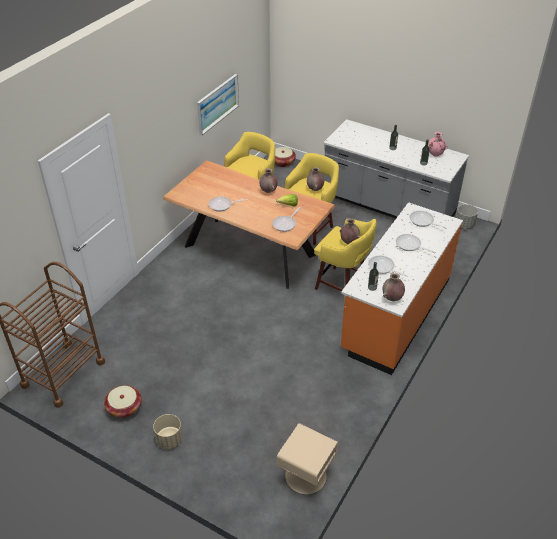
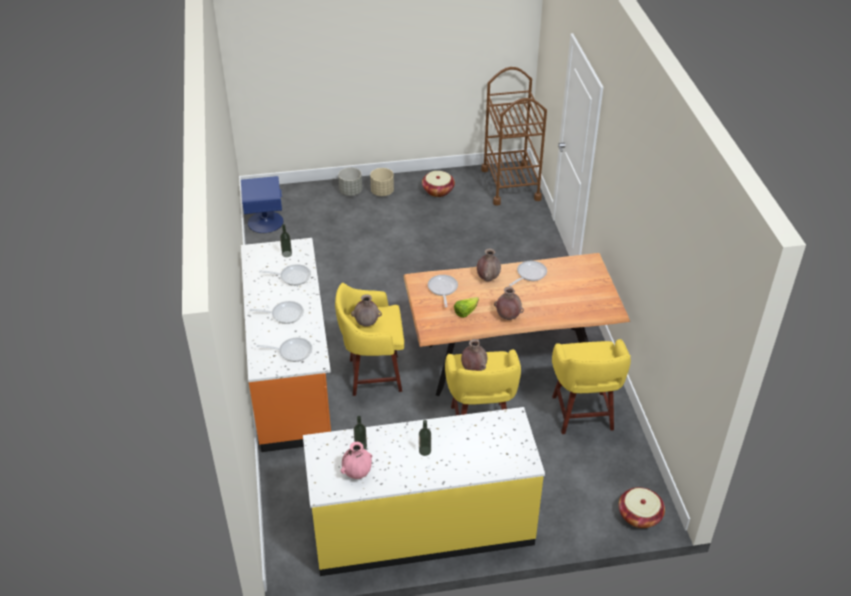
camera: 140 degrees right, 0 degrees up
(217, 103) = (657, 292): picture -> none
(306, 476) = (264, 222): beige nightstand -> blue nightstand
(388, 206) = (422, 526): grey counter -> yellow counter
(392, 298) = (260, 253): brown vase -> brown vase (488, 278)
(464, 225) = (294, 559): grey planter -> grey planter (350, 191)

